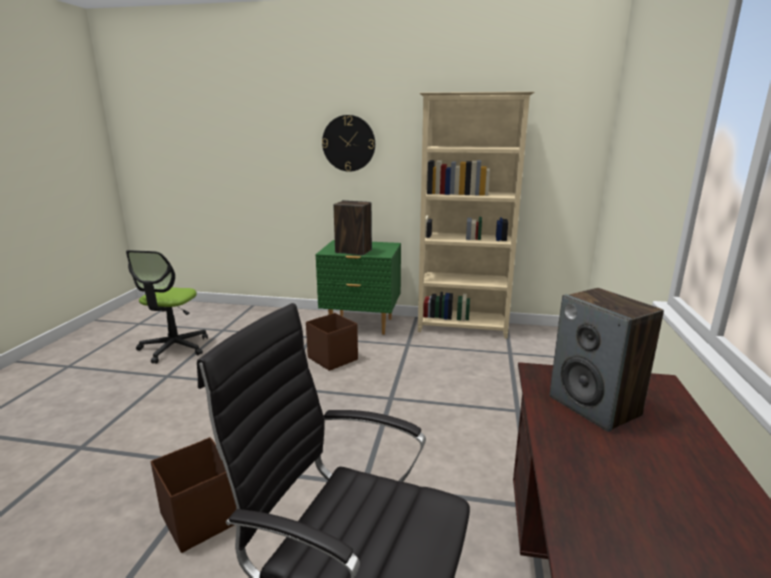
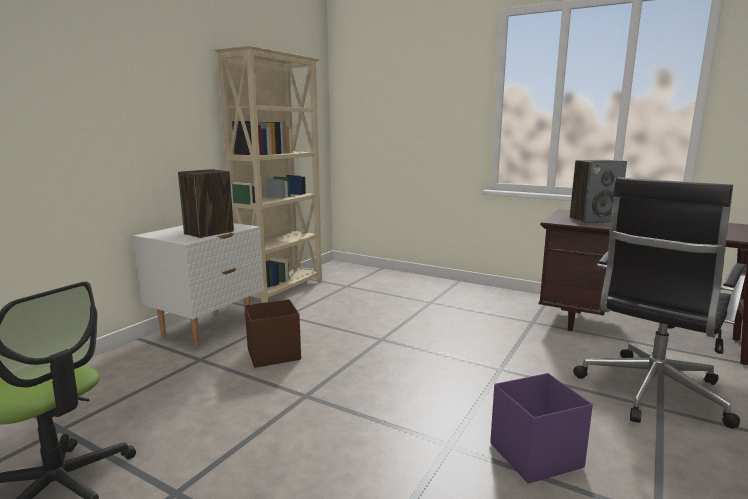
camera: 70 degrees left, 5 degrees down
(201, 517) = (534, 455): brown storage box -> purple storage box
(348, 143) = (138, 100): wall clock -> none
(361, 325) = (208, 328): green nightstand -> white nightstand

